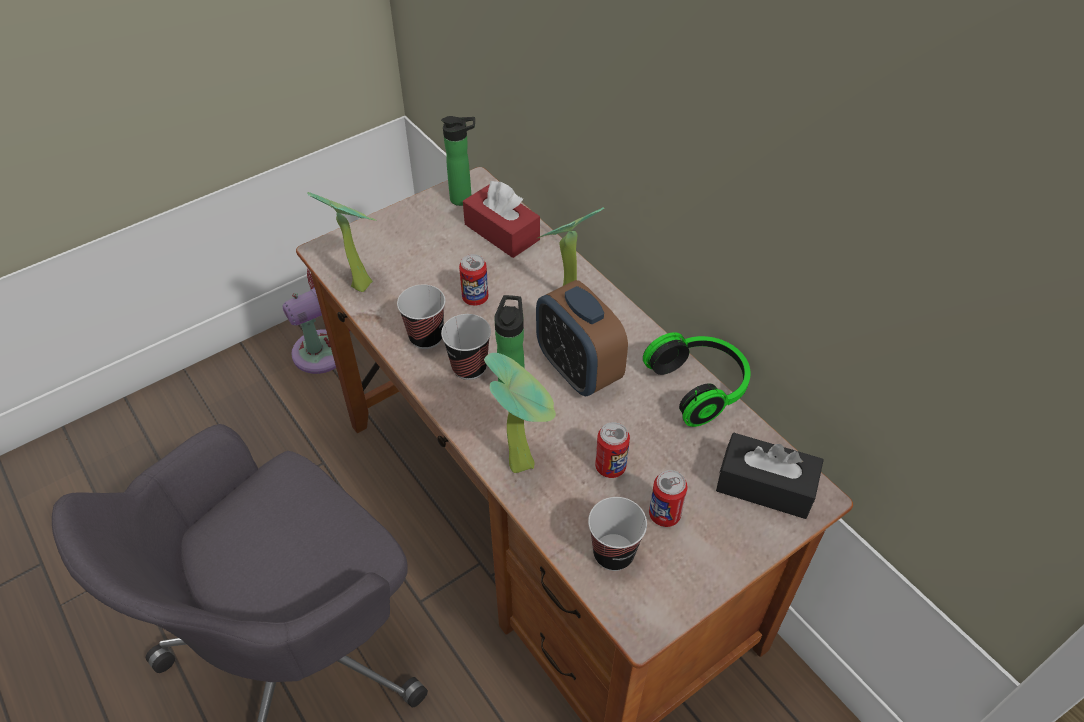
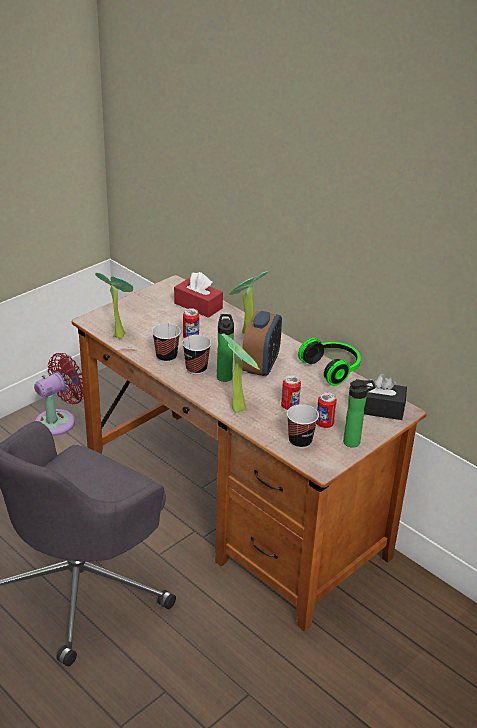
camera: 10 degrees left, 15 degrees down
(464, 199) = (170, 291): bottle -> bottle (354, 442)
(578, 370) = (261, 366): alarm clock -> alarm clock turned 120 degrees counterclockwise

